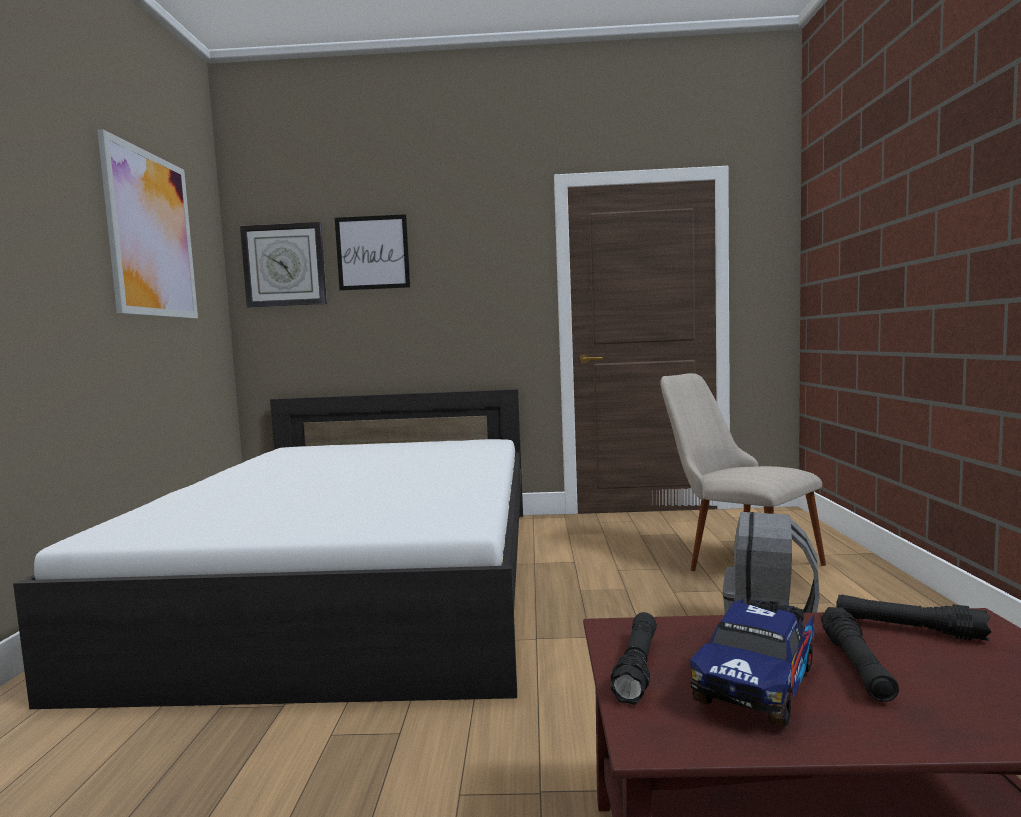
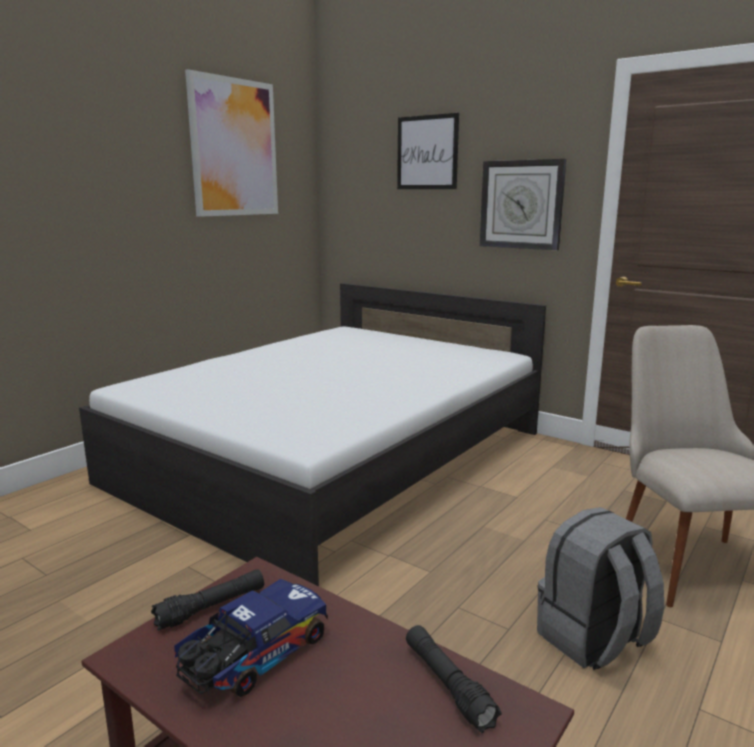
camera: 35 degrees right, 10 degrees up
(284, 265) = (358, 163): wall clock -> wall clock (521, 204)
(758, 680) = (253, 658): toy truck -> toy truck turned 150 degrees clockwise
(856, 666) = (336, 687): black flashlight -> none

